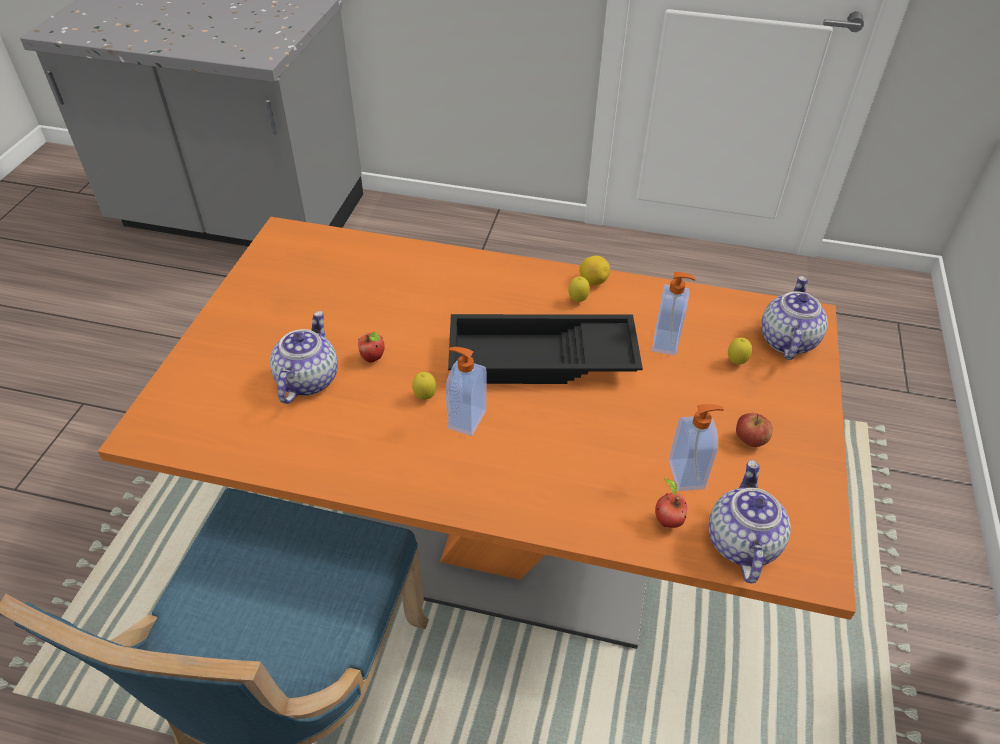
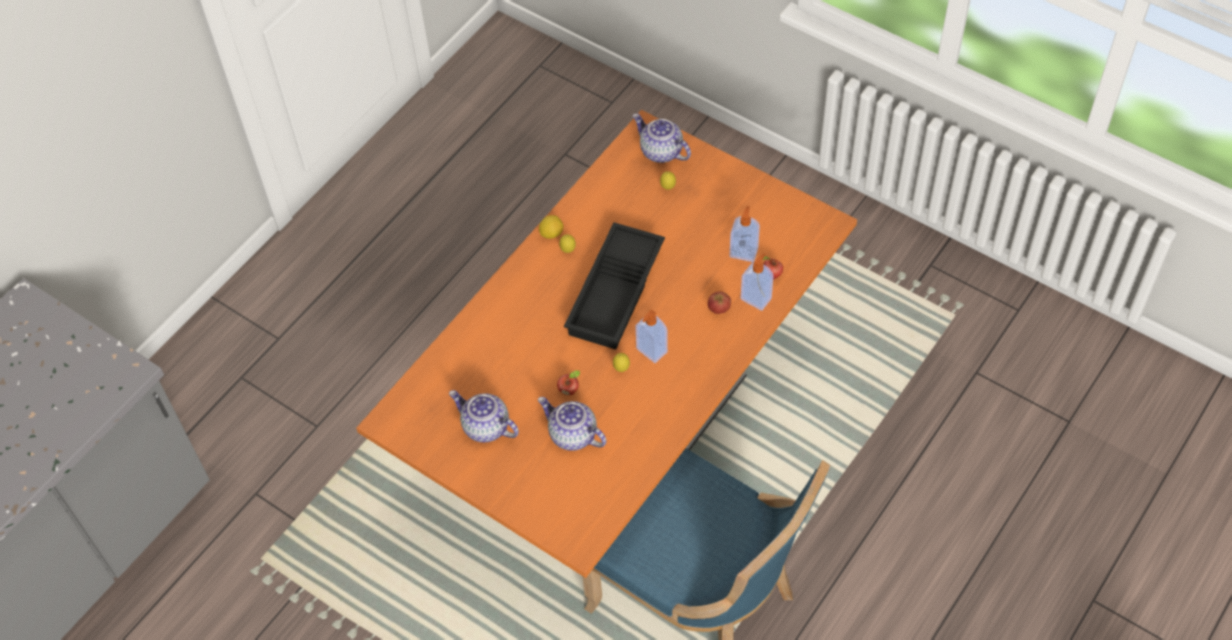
camera: 65 degrees left, 10 degrees up
(666, 342) = (633, 216): soap dispenser -> soap dispenser (756, 298)
(740, 542) = (798, 248): teapot -> teapot (485, 427)
(750, 440) = (732, 210): apple -> apple (719, 309)

